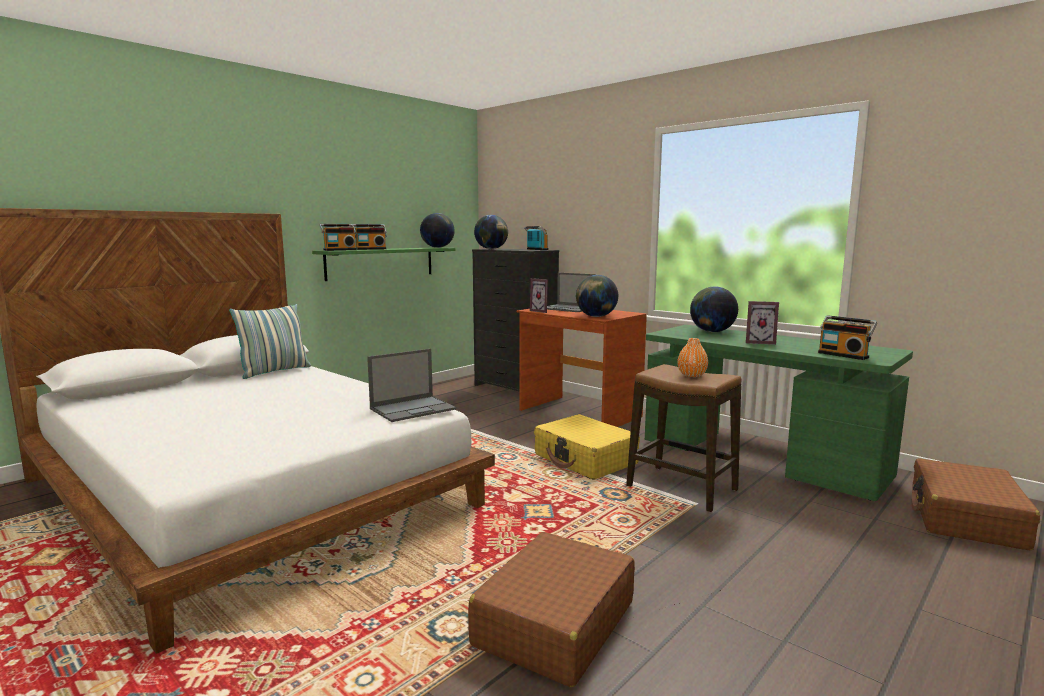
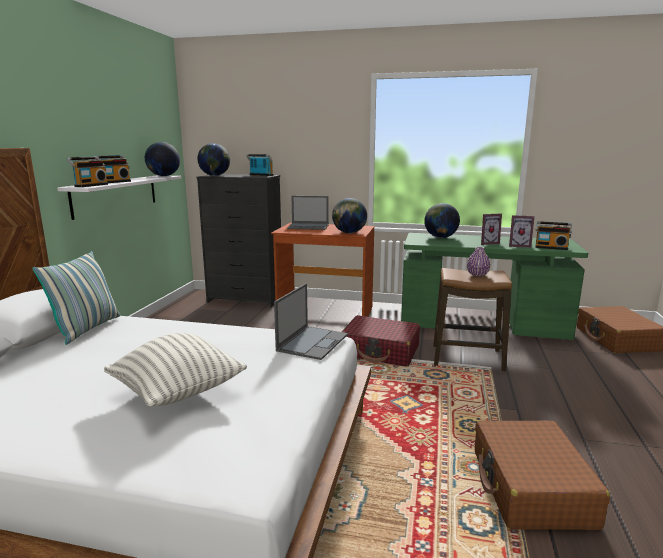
camera: 30 degrees left, 5 degrees up
(244, 420) = (178, 394): none -> pillow
(381, 263) = (116, 195): green shelf -> white shelf
(542, 311) = (294, 231): picture frame -> picture frame (519, 246)
(585, 459) = (380, 351): yellow suitcase -> red suitcase
(691, 375) = (477, 274): orange vase -> purple vase

